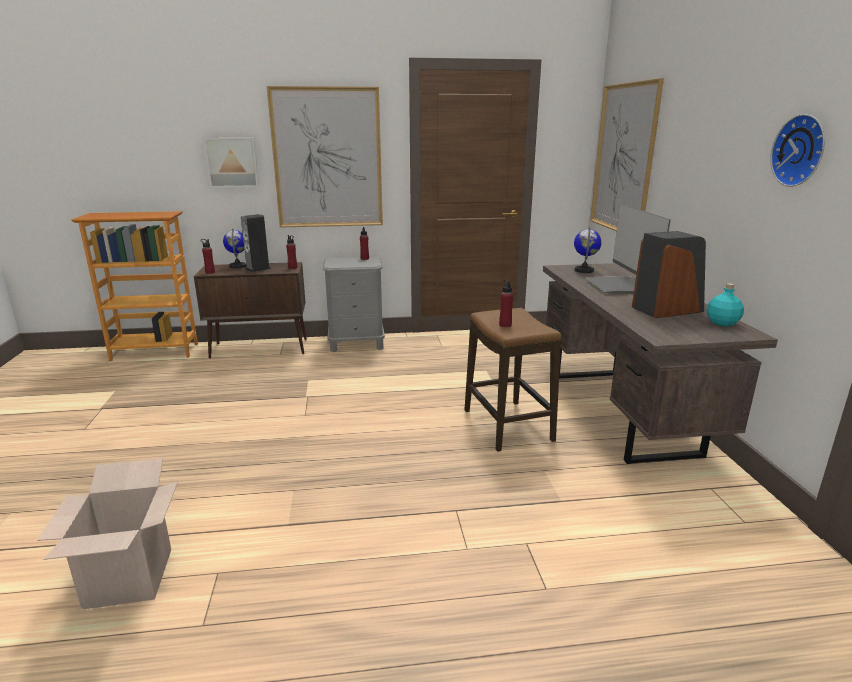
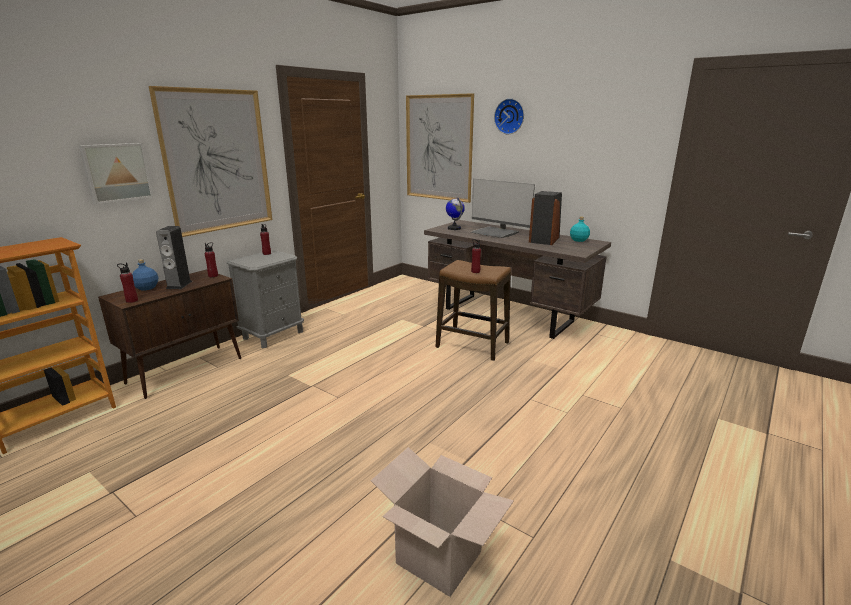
camera: 45 degrees left, 0 degrees up
(238, 266) = (146, 288): globe -> blue bottle
(801, 150) = (604, 139): wall clock -> wall clock (510, 116)

